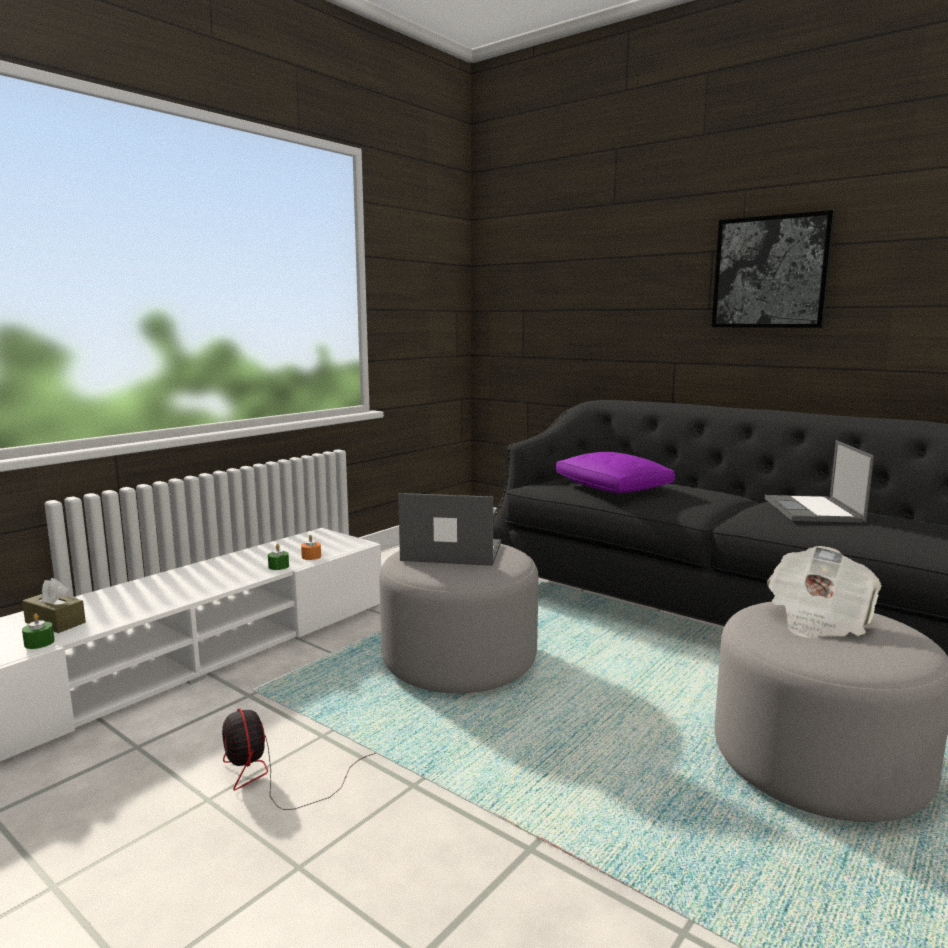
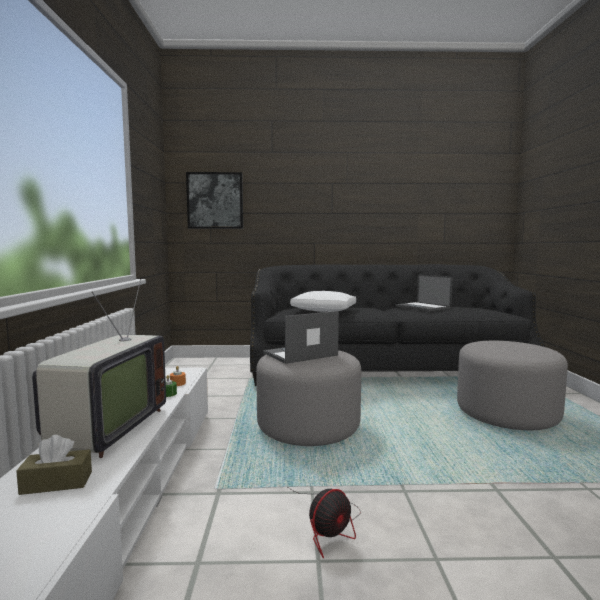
camera: 40 degrees left, 5 degrees down
(39, 643) = (82, 500): green candle -> none
(163, 588) = (105, 430): none -> television
(272, 777) = (329, 526): fan -> fan turned 60 degrees counterclockwise
(613, 488) = (324, 310): purple pillow -> white pillow
(771, 272) = (363, 195): picture -> picture (215, 201)
(818, 619) = (499, 345): newspaper -> none

